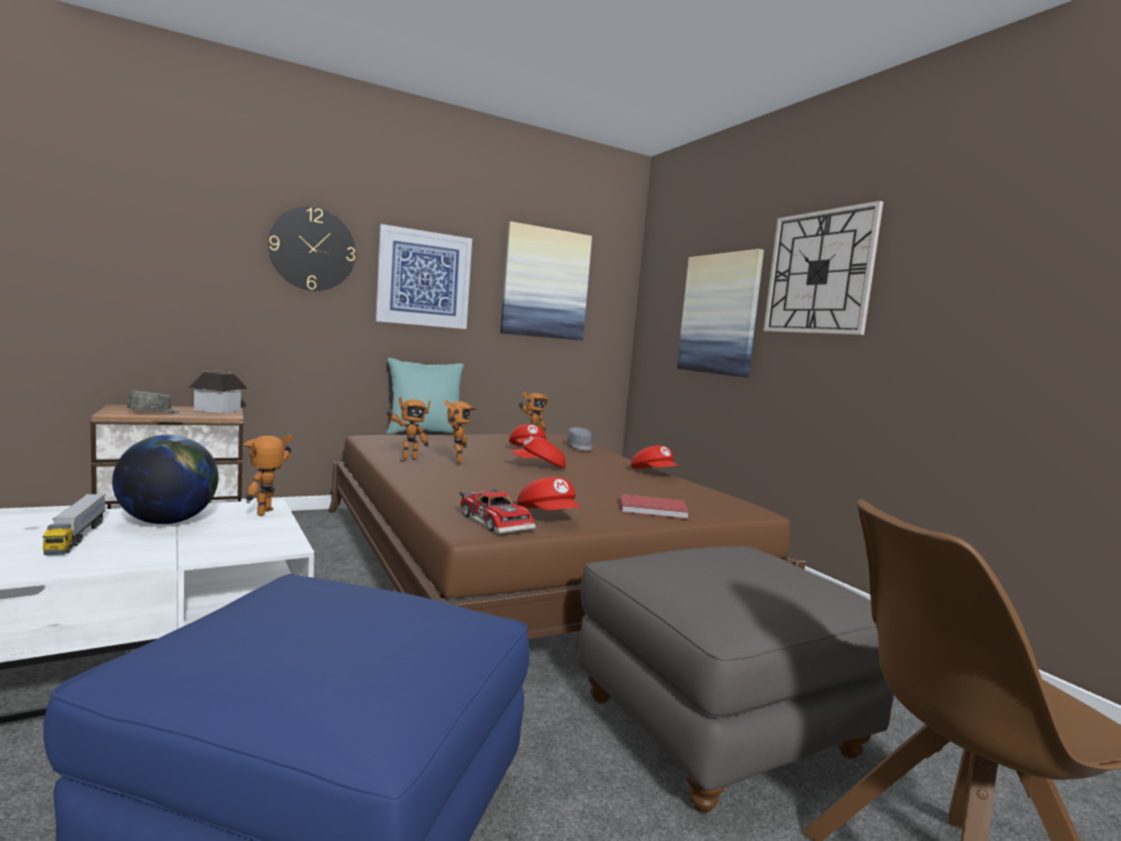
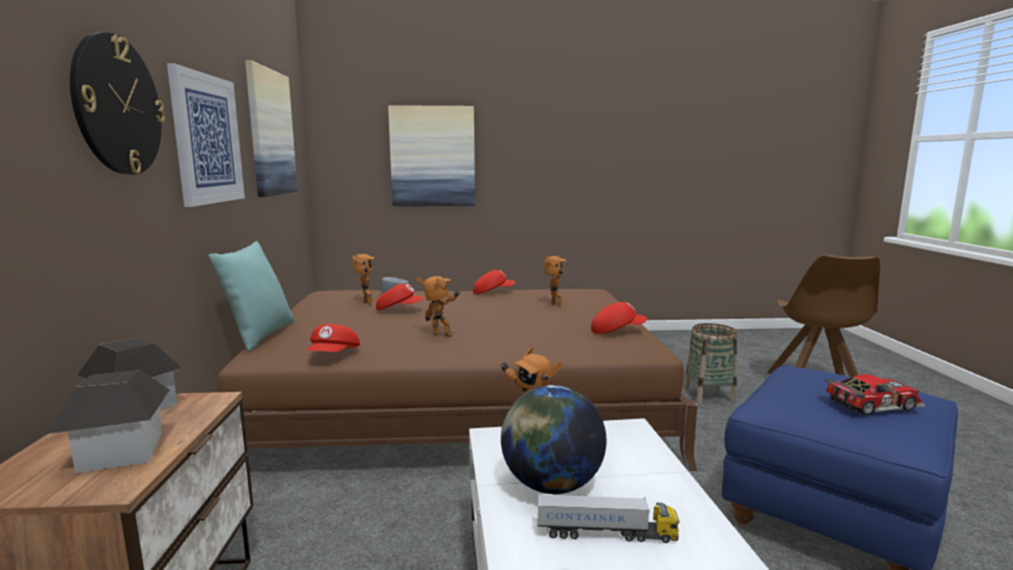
camera: 65 degrees left, 5 degrees up
(154, 412) = (120, 452): grey cap -> toy house
(406, 459) = (408, 352): toy robot -> toy robot (554, 305)
(498, 521) = (633, 344): toy car -> toy car (870, 403)
(539, 466) = (468, 315): red cap -> red cap (334, 356)
(653, 510) = (599, 308): red book -> none
(719, 726) = (708, 395): grey ottoman -> basket
(819, 272) = (527, 127): wall clock -> none

